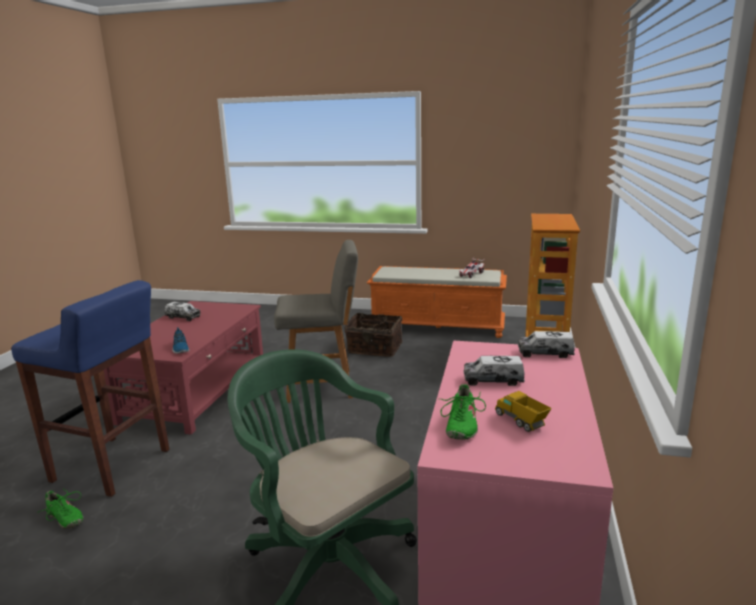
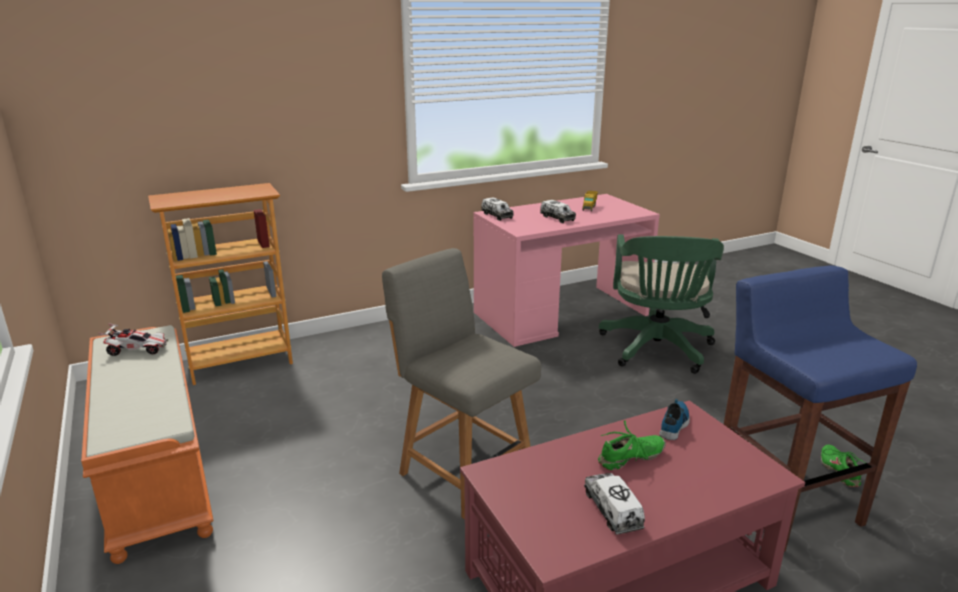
camera: 130 degrees left, 5 degrees up
(374, 348) = (302, 489): basket -> none
(461, 425) = (615, 214): green shoe -> green shoe (631, 458)

